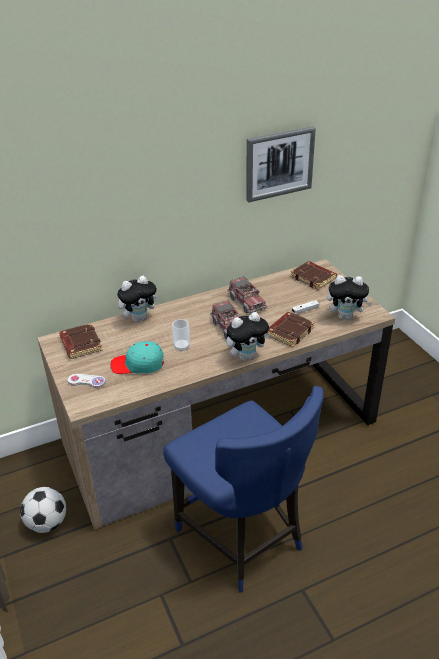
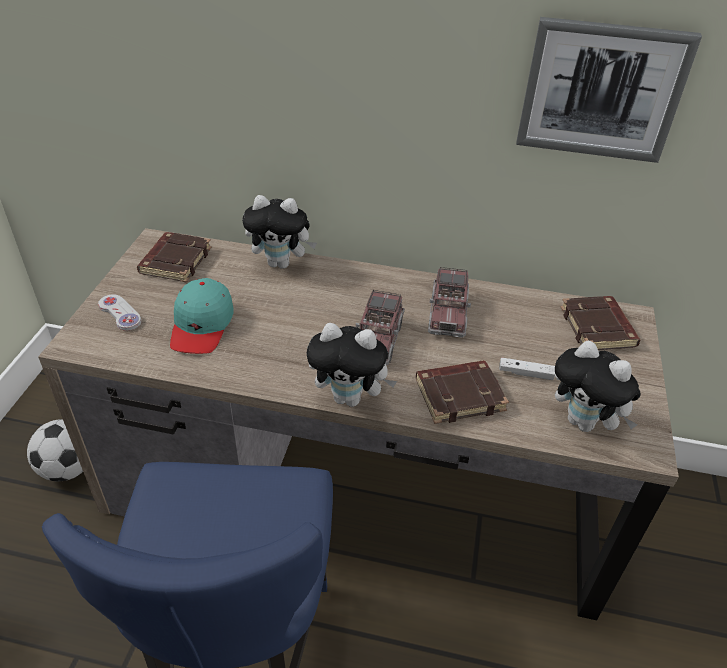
camera: 35 degrees right, 5 degrees up
(138, 364) = (202, 325): turquoise cap -> turquoise cap turned 120 degrees counterclockwise
(181, 347) = (283, 331): cup -> none

